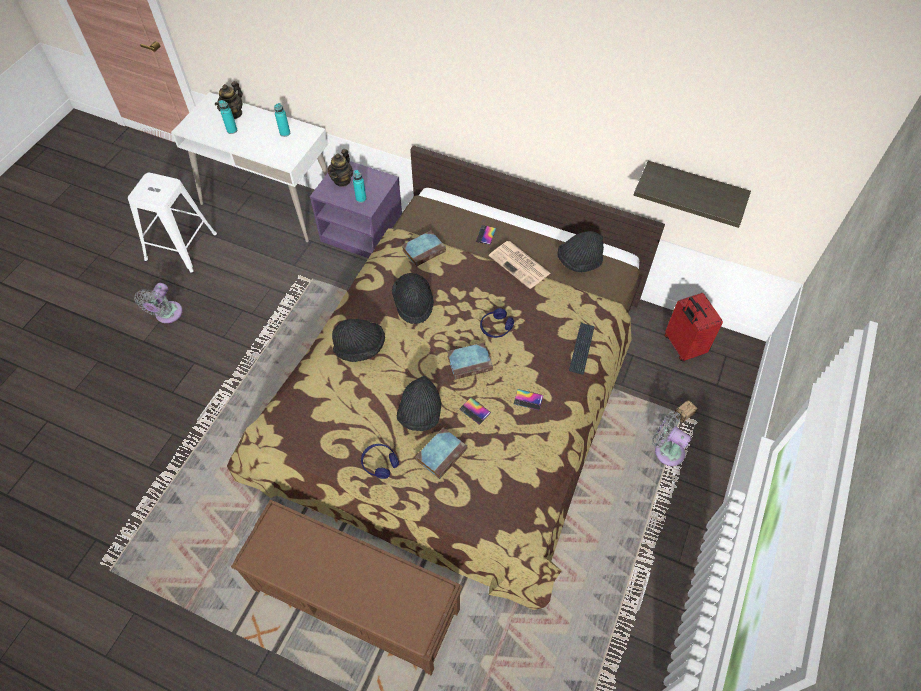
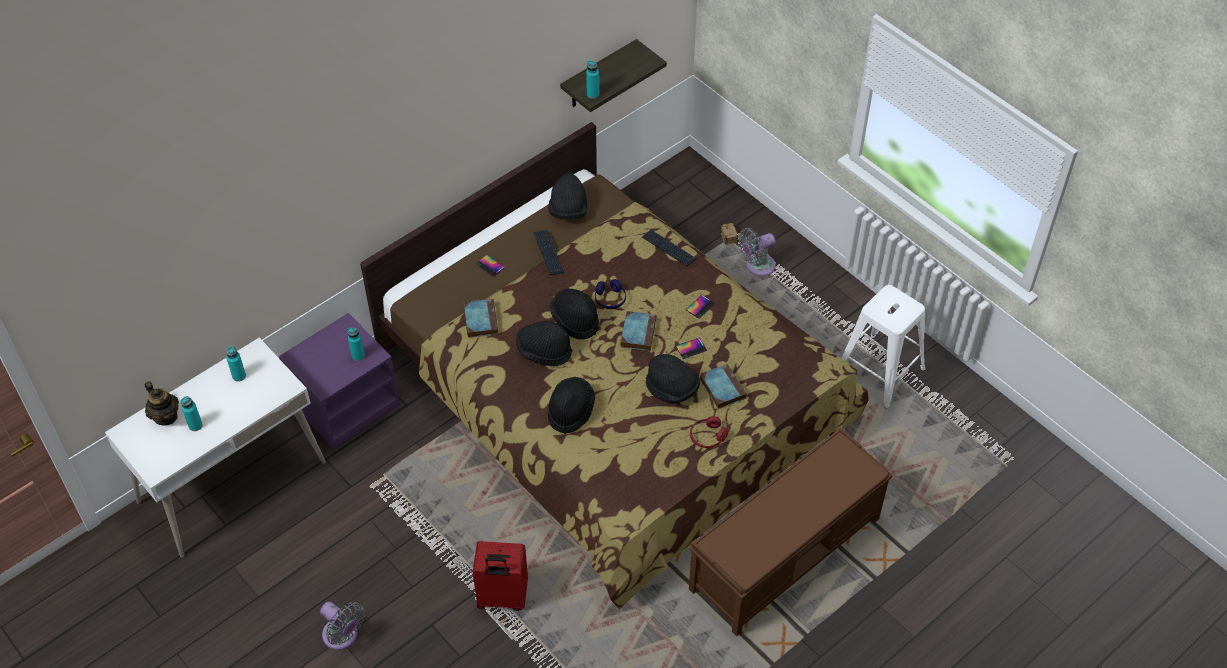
camera: 65 degrees left, 5 degrees down
(180, 247) = (241, 598): white stool -> white stool (879, 372)
(342, 180) = (317, 364): teapot -> none
(379, 463) = (707, 437): blue headphones -> red headphones
(458, 312) = (575, 320): none -> black hat
(520, 265) = (548, 253): newspaper -> keyboard
(652, 186) = (593, 94): none -> turquoise bottle
(682, 346) = (660, 204): red suitcase -> red suitcase (502, 598)

